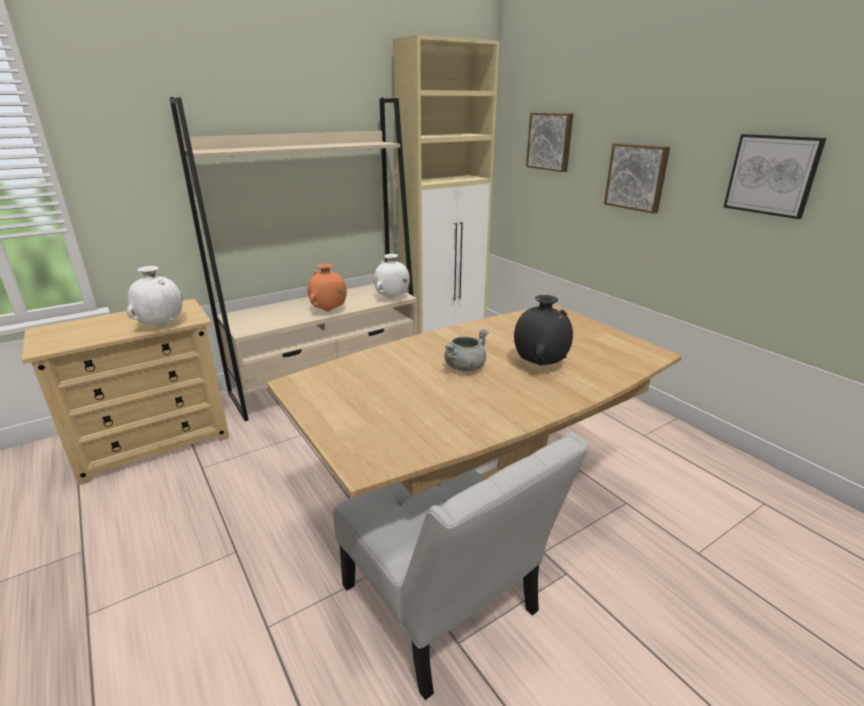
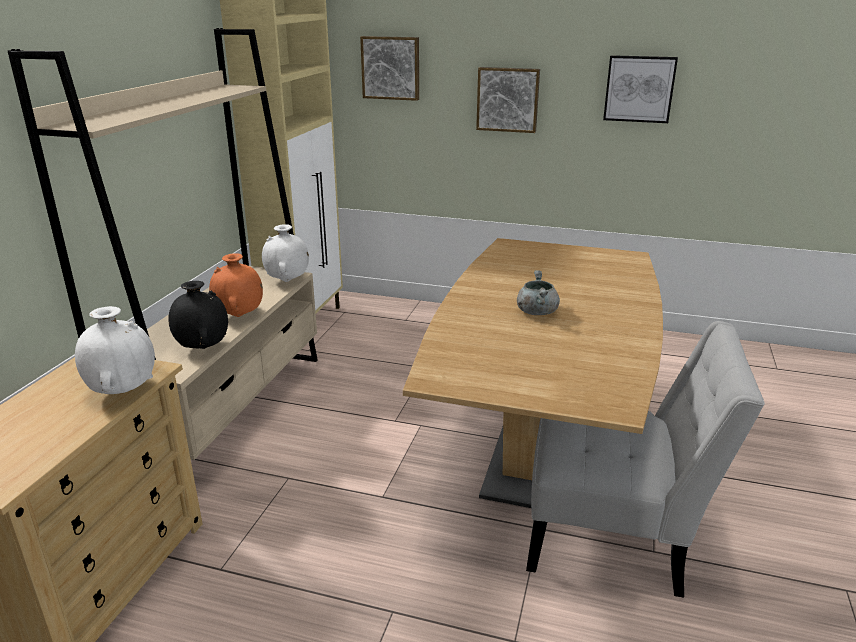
camera: 40 degrees left, 0 degrees up
(540, 364) = (581, 290): black vase -> black vase (203, 348)

